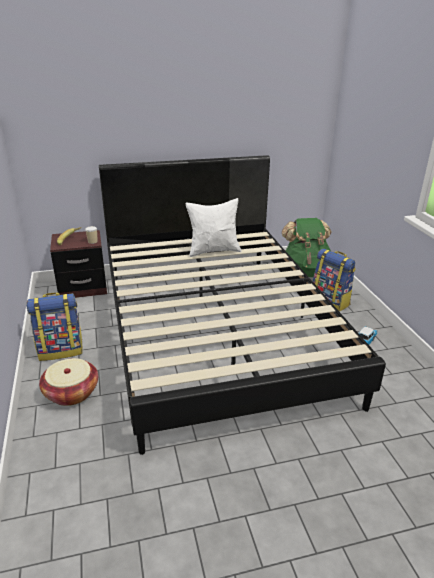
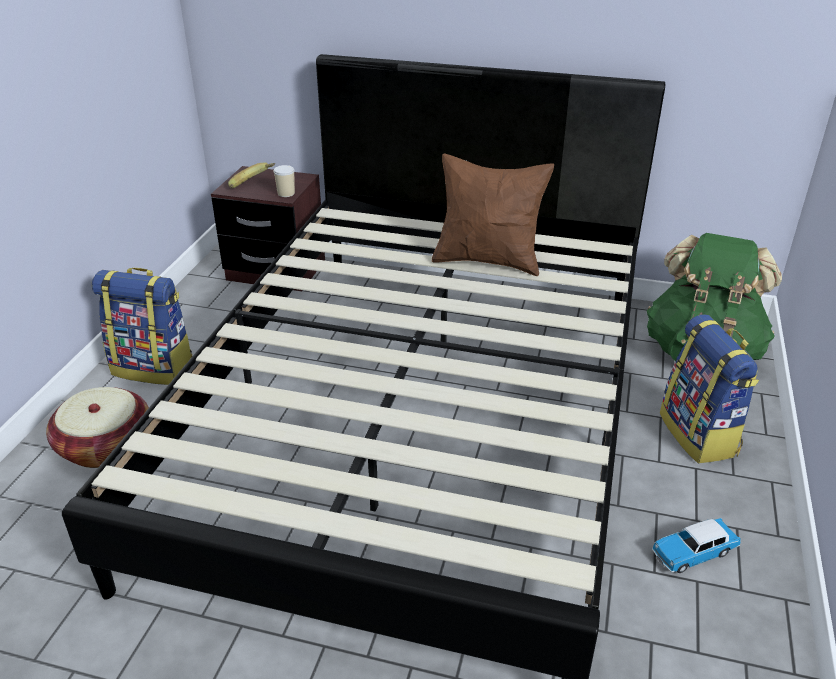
camera: 30 degrees right, 5 degrees up
(213, 251) = (488, 260): white pillow -> brown pillow

